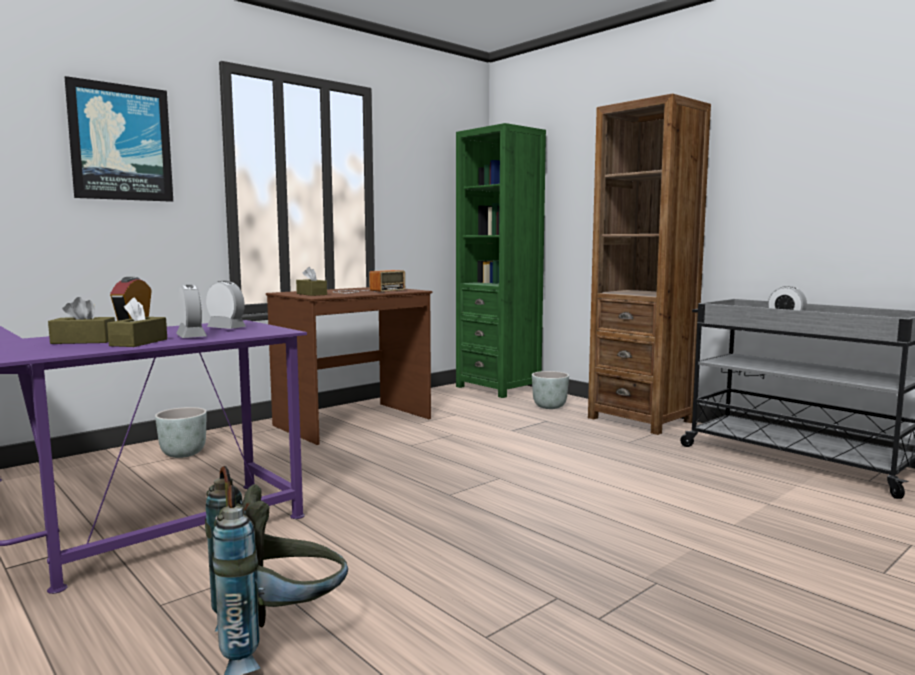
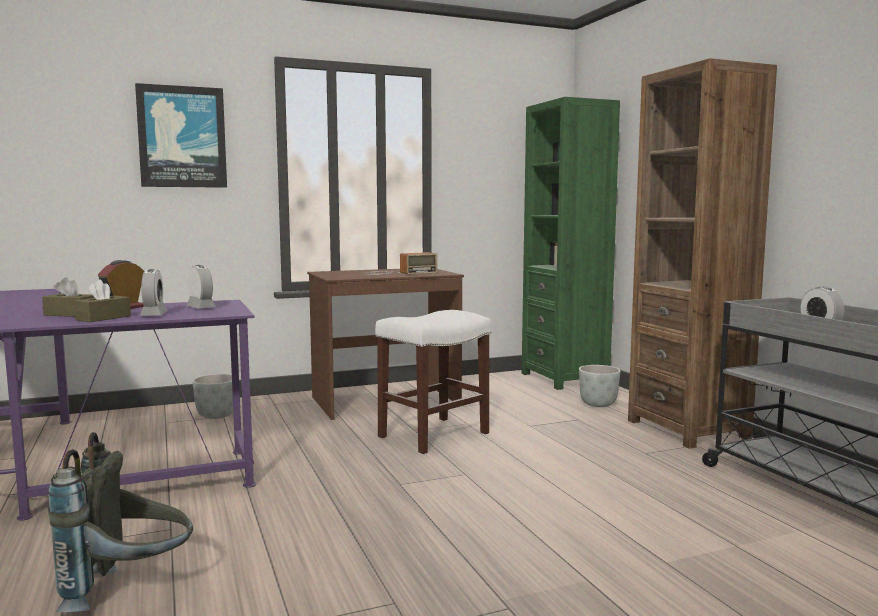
camera: 20 degrees right, 0 degrees up
(311, 294) = (339, 275): brown tissue box -> none
(433, 448) = (433, 435): none -> white stool

